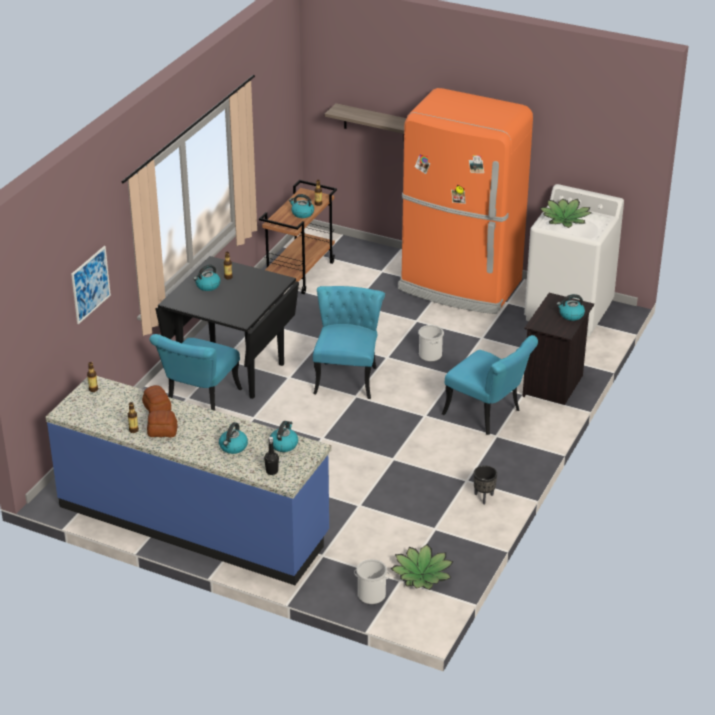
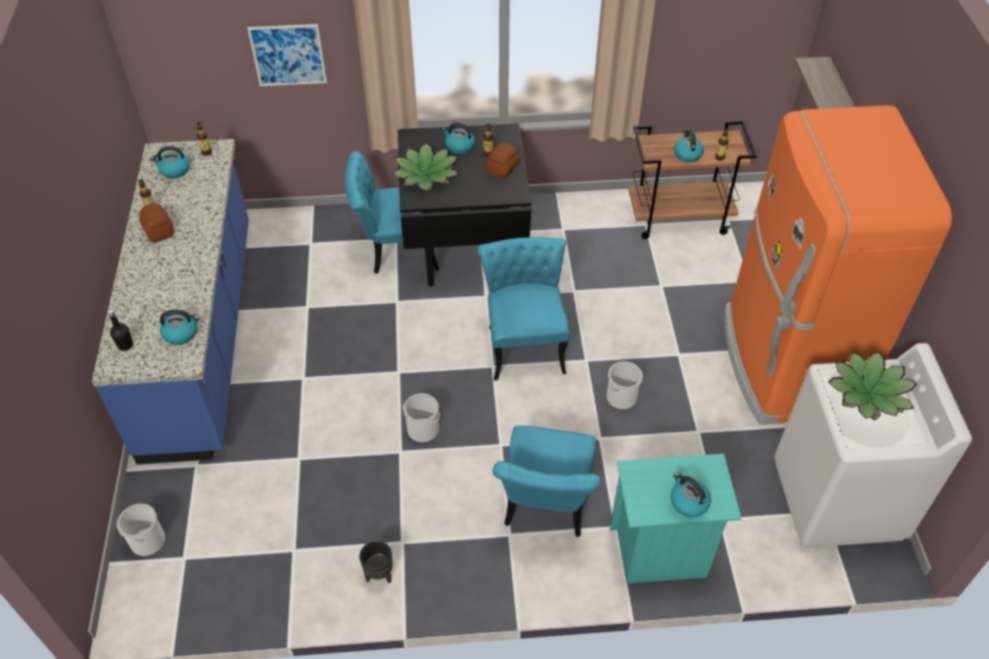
camera: 60 degrees right, 15 degrees up
(157, 408) = (198, 208): bread -> bread (503, 168)
(233, 447) = (156, 295): kettle -> kettle (174, 170)
(347, 376) = (524, 342): turquoise chair -> turquoise chair turned 75 degrees counterclockwise
(383, 443) = (422, 430): none -> bucket
(422, 574) = (204, 575): potted plant -> potted plant (426, 175)
(554, 385) = (660, 552): black nightstand -> turquoise nightstand

